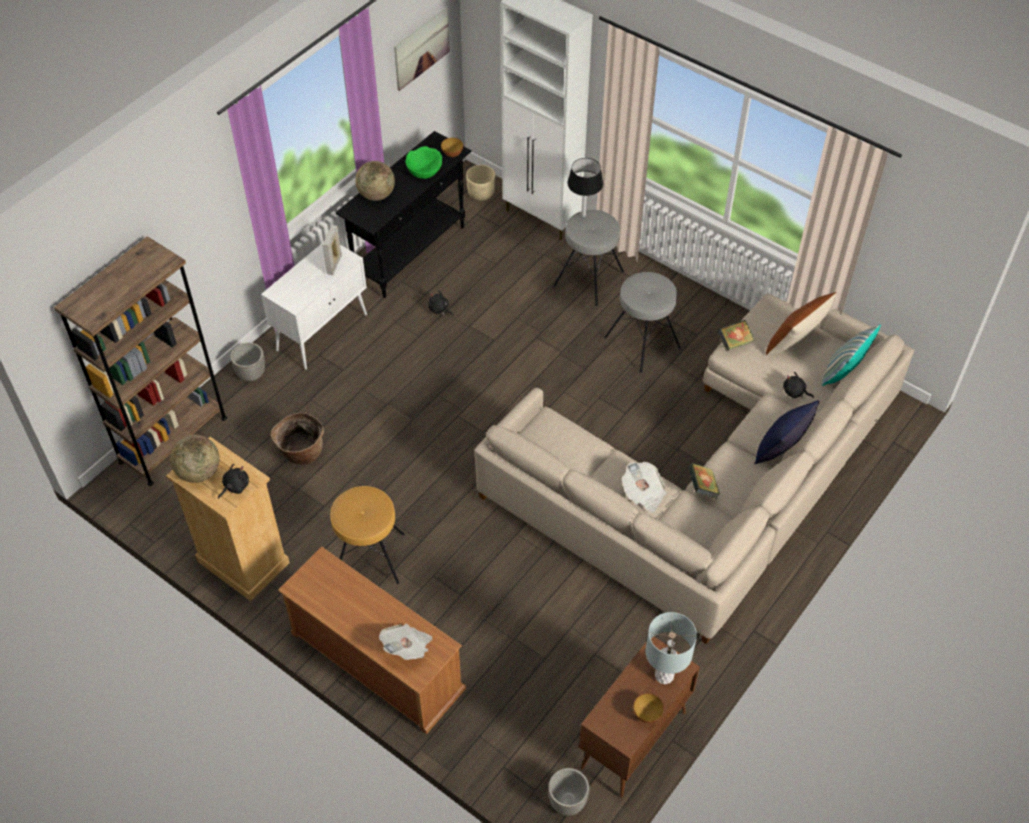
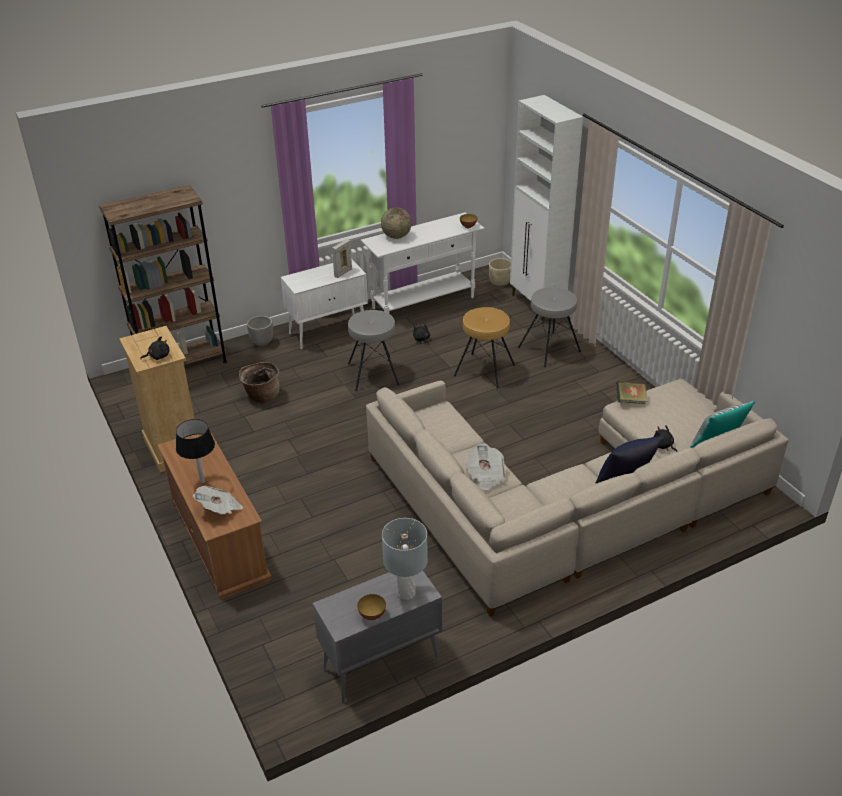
camera: 25 degrees right, 15 degrees down
(199, 472) = (141, 342): globe -> none
(369, 557) = (262, 472): brown stool -> brown stool (484, 371)
(410, 253) = (424, 303): black console table -> white console table
(421, 48) = (466, 142): picture -> none
(424, 171) = (441, 231): green bowl -> none
(567, 801) = (296, 689): planter -> none
(583, 215) = (551, 289): black table lamp -> black table lamp (202, 481)
(633, 741) = (380, 665): brown cabinet -> grey cabinet
(642, 342) = (567, 398): grey stool -> grey stool (373, 374)
(702, 487) = (538, 486): book -> none
(795, 343) = (683, 413): brown pillow -> none

